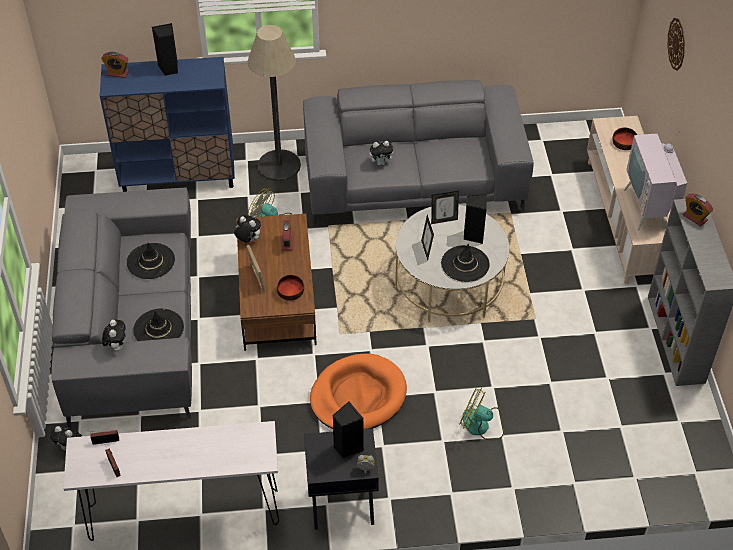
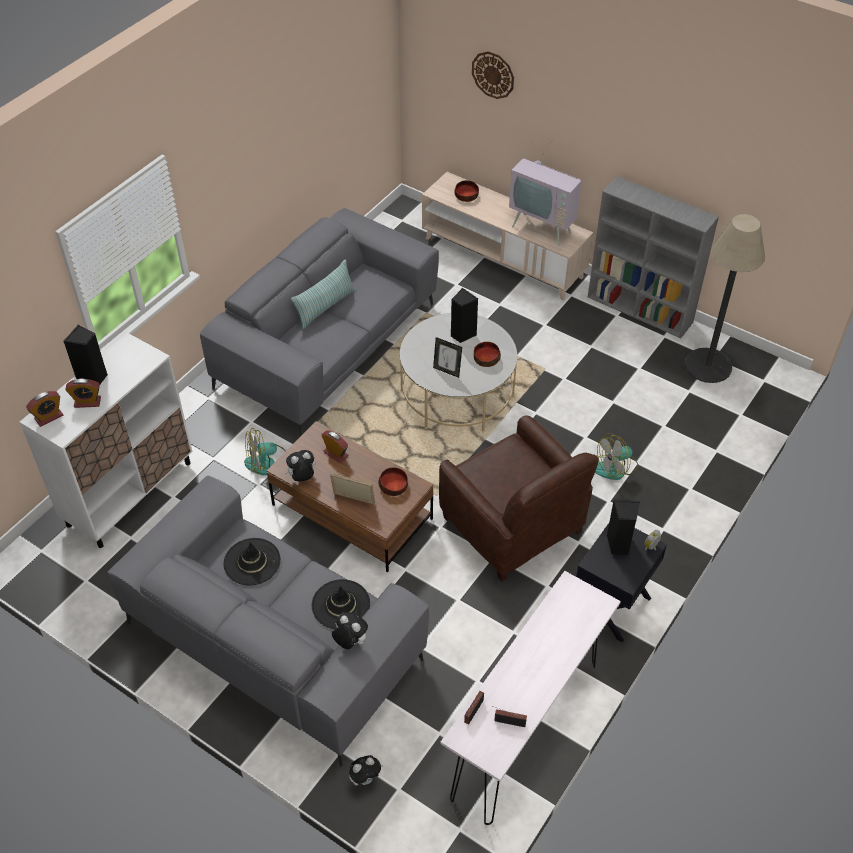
camera: 50 degrees left, 0 degrees up
(179, 177) = (130, 493): blue cabinet -> white cabinet
(279, 165) = (204, 415): floor lamp -> floor lamp (708, 365)
(358, 396) = (513, 526): orange dog bed -> brown armchair
(381, 163) = (319, 337): plush toy -> none
(415, 146) = (325, 307): none -> pillow
(444, 220) = (427, 341): picture frame -> none
(465, 264) = (486, 358): black hat -> bowl
(695, 217) = (631, 192): alarm clock -> alarm clock (87, 402)

